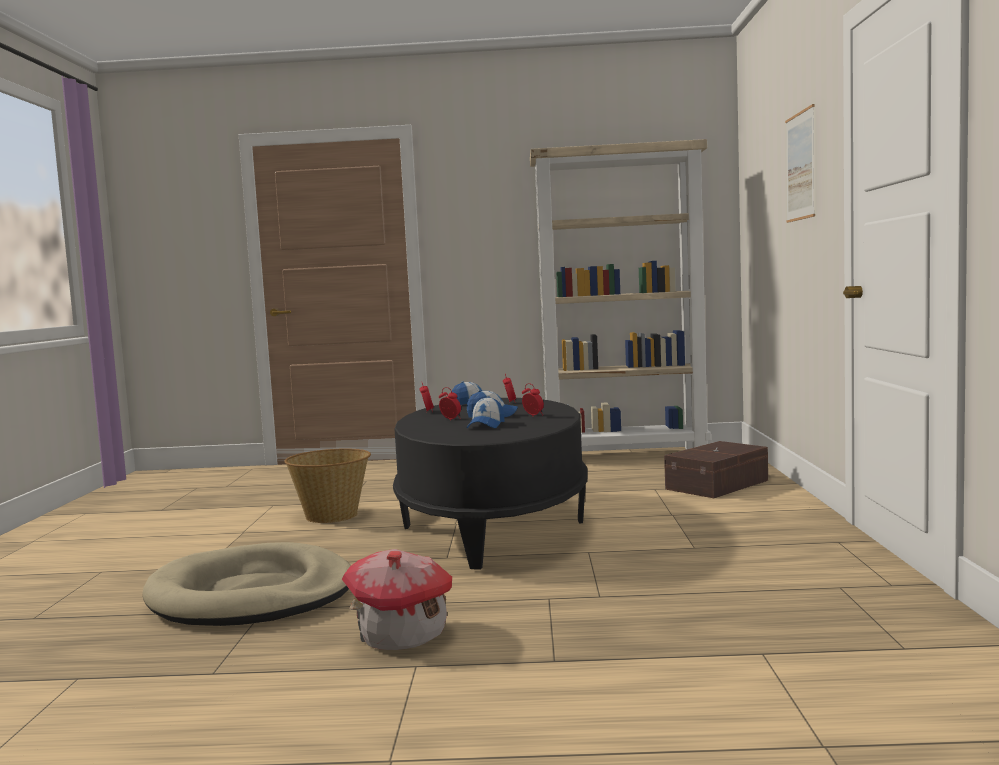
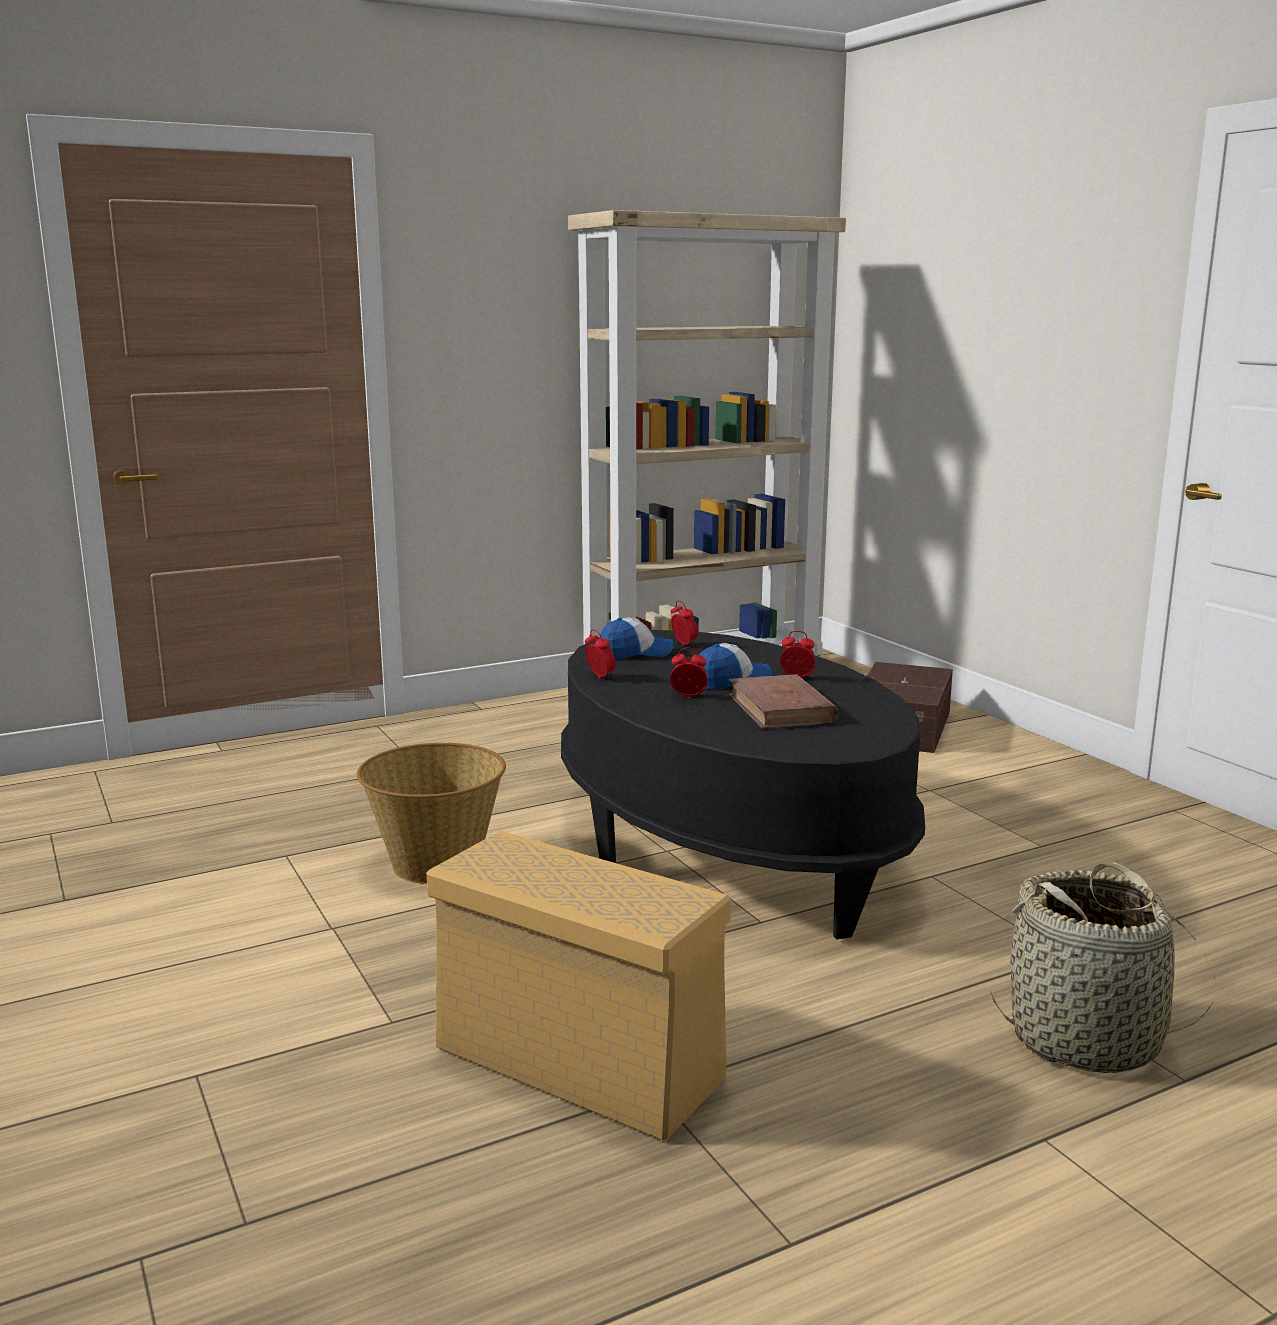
camera: 30 degrees left, 10 degrees up
(251, 595) = (582, 1064): beige dog bed -> beige storage box
(402, 635) = (938, 1087): toy house -> none
(486, 425) = (781, 709): cap -> brown book
(531, 632) = (1087, 1038): none -> basket
(800, 166) = (1048, 293): picture -> none

